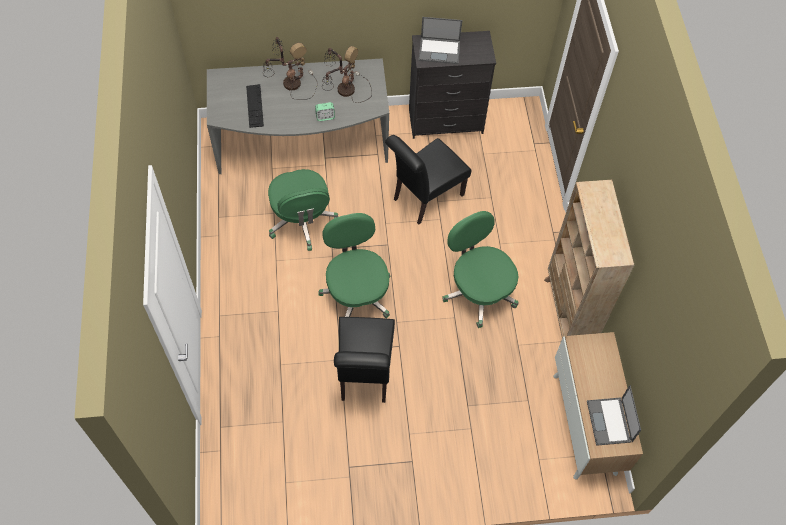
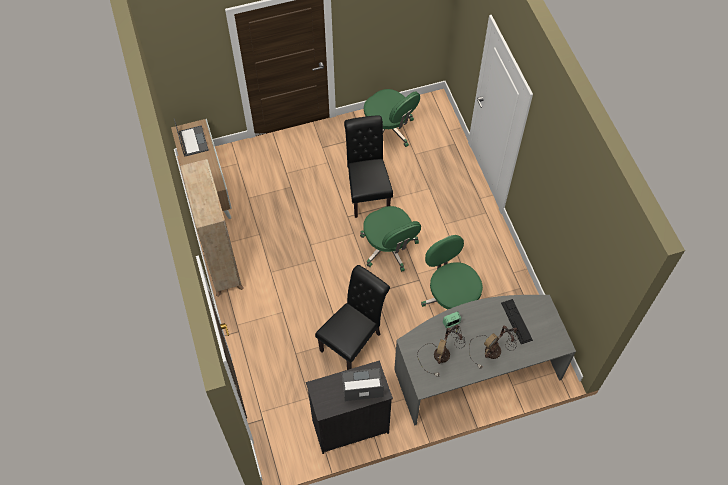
camera: 170 degrees right, 0 degrees up
(478, 291) = (294, 268): green office chair -> green office chair (388, 130)

